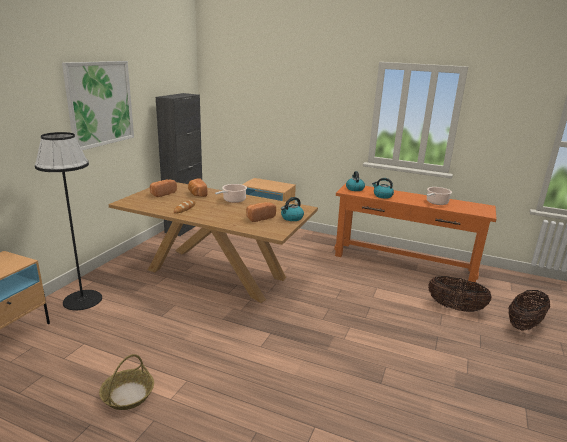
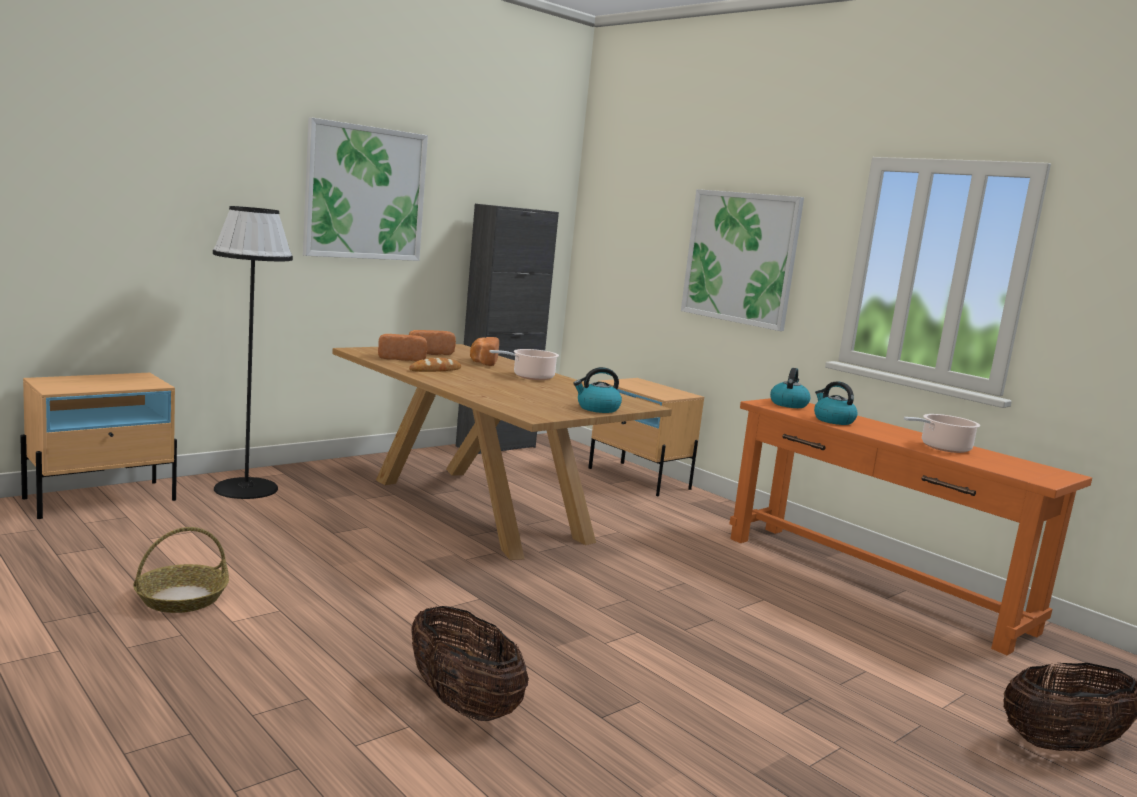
camera: 25 degrees right, 10 degrees down
(259, 218) = (540, 398): bread -> bread (401, 358)
(308, 113) = (740, 257): none -> picture
(455, 308) = (911, 672): basket -> basket (462, 704)

